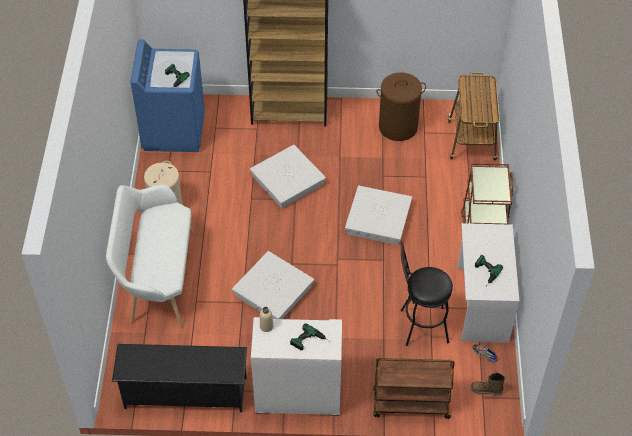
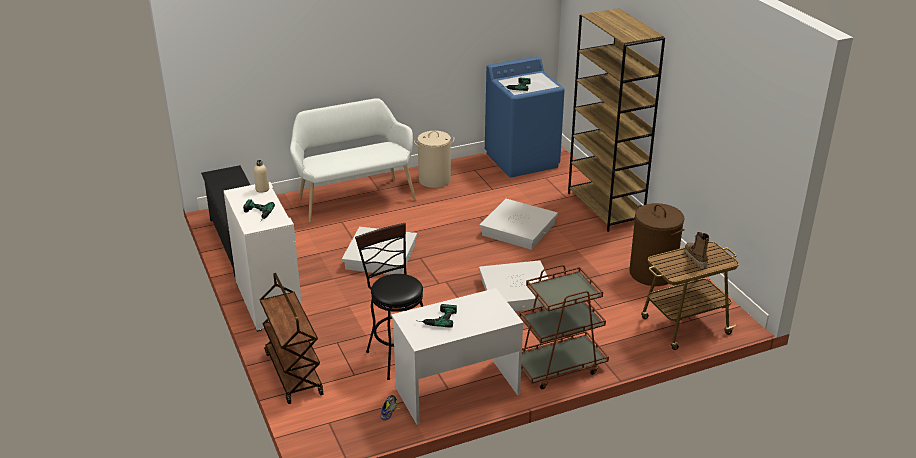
camera: 65 degrees right, 20 degrees down
(486, 390) = (339, 423): boot -> boot (695, 259)

